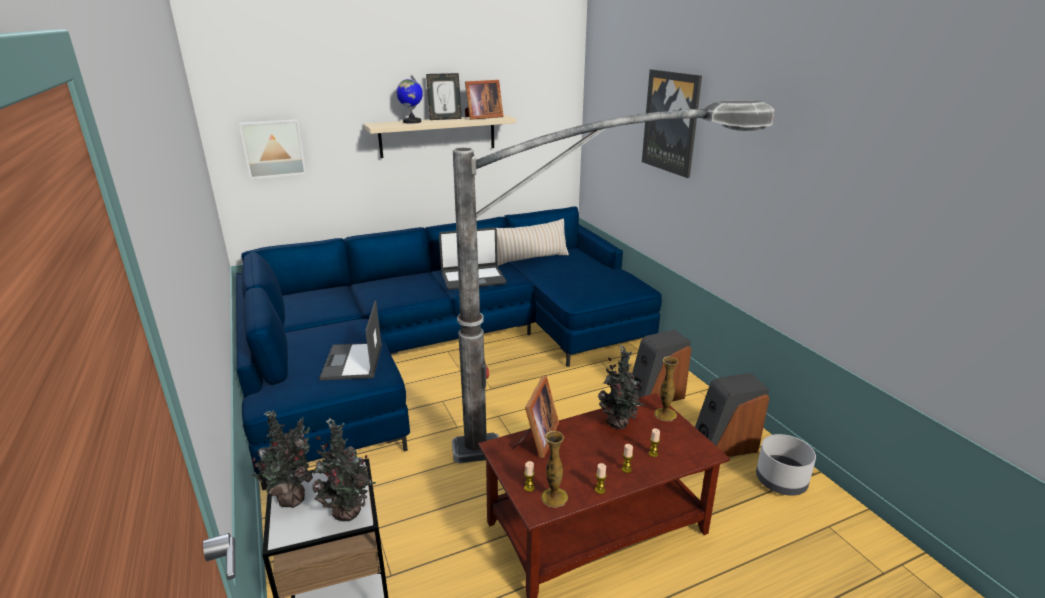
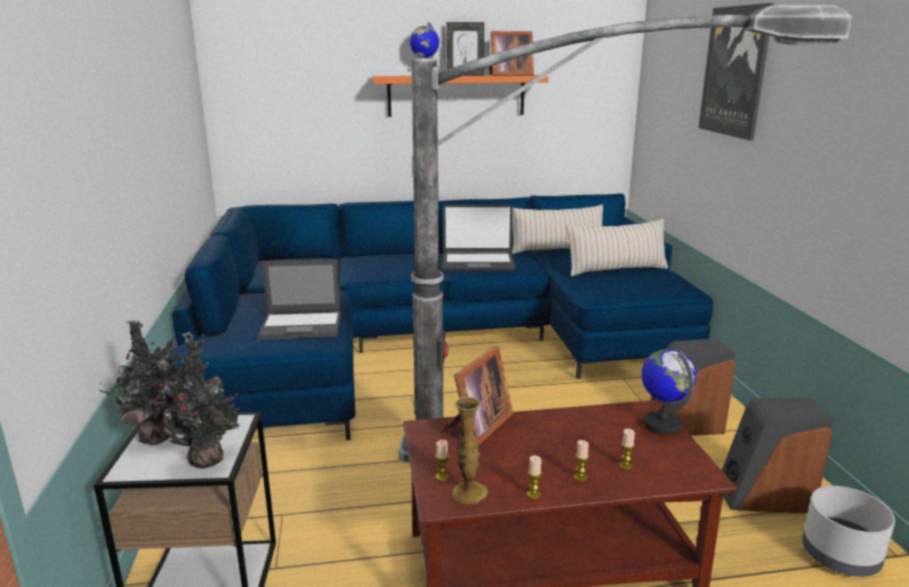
camera: 15 degrees right, 5 degrees down
(273, 148) = (272, 98): picture -> none
(352, 362) = (302, 326): laptop -> laptop turned 105 degrees counterclockwise
(438, 135) = (456, 95): beige shelf -> orange shelf
(584, 274) = (616, 270): none -> beige pillow
(619, 424) = (592, 426): potted plant -> none
(665, 414) = (661, 424): vase -> globe

